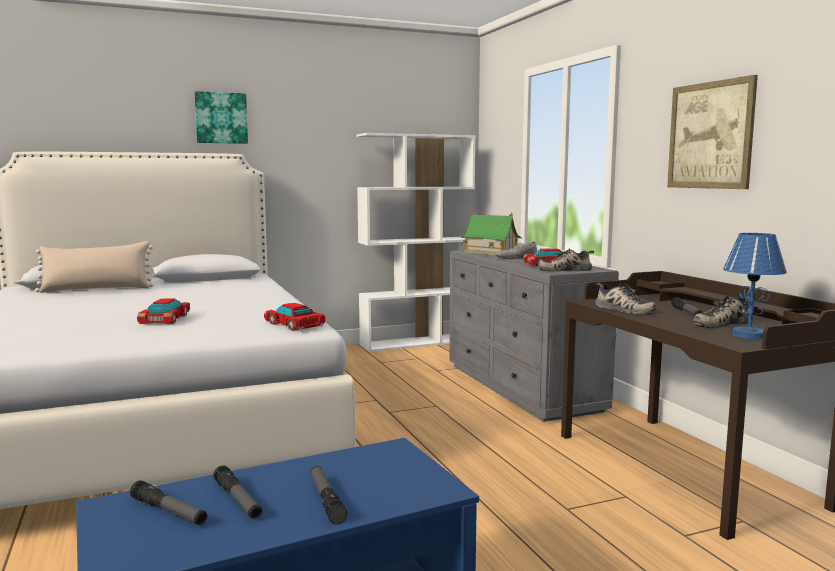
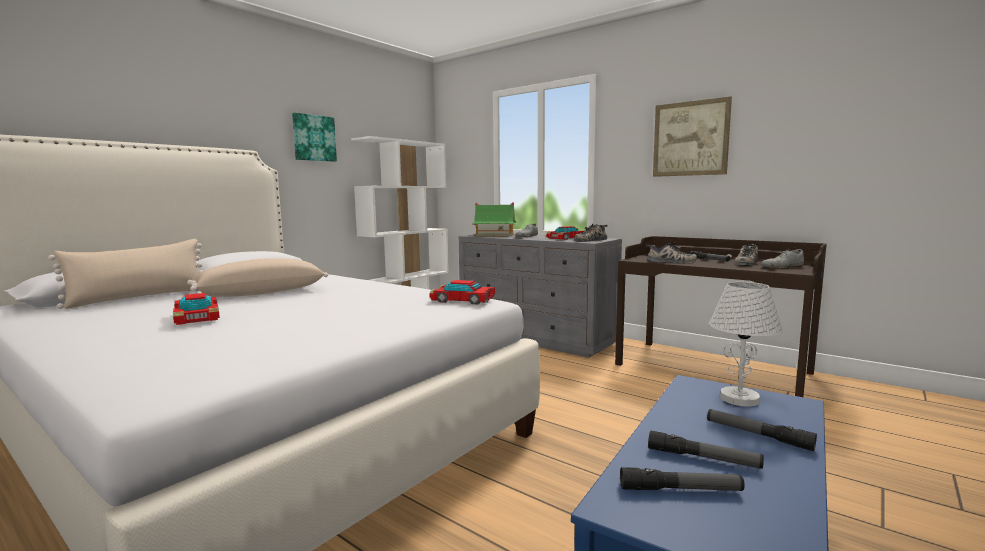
camera: 30 degrees left, 0 degrees up
(166, 319) = (321, 312): toy car -> toy car (198, 317)
(175, 295) = (261, 293): none -> beige pillow
(221, 118) = (227, 113): picture -> picture (313, 138)
(398, 471) = (739, 399): none -> white table lamp
(749, 335) = (782, 267): blue table lamp -> grey shoe

